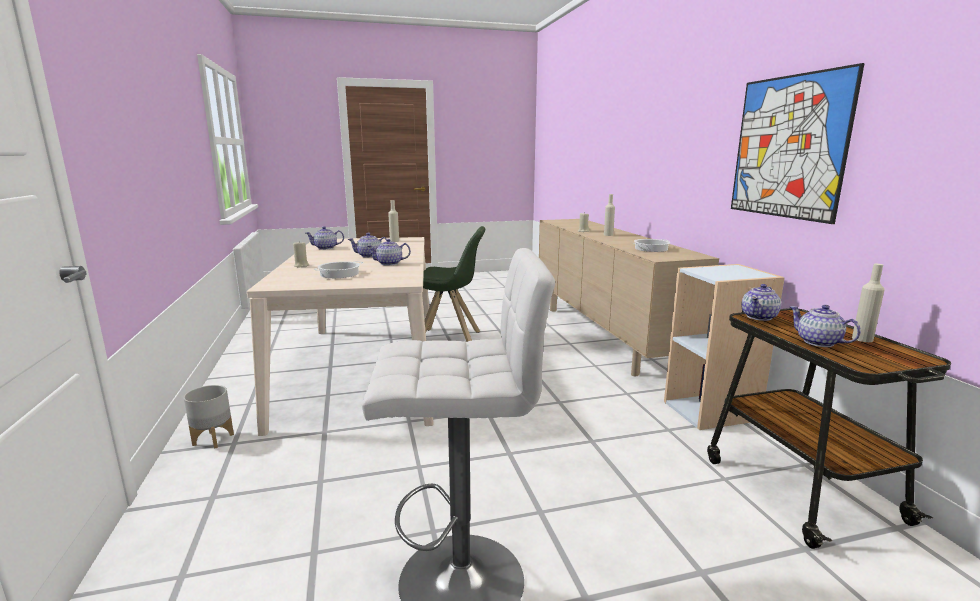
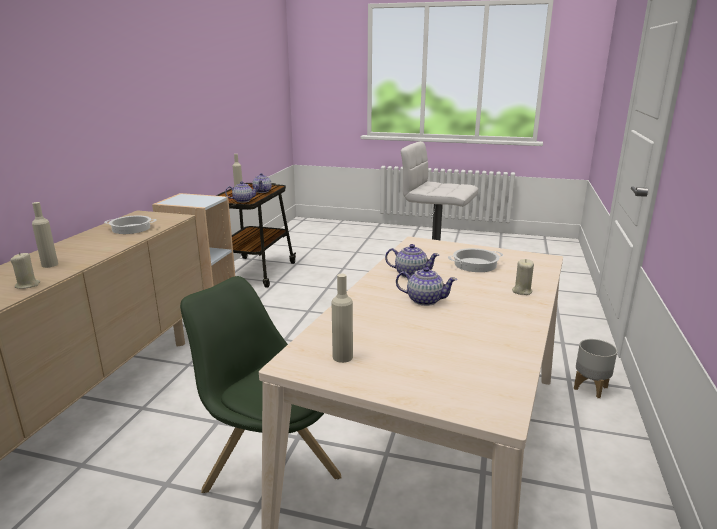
camera: 150 degrees left, 5 degrees up
(326, 248) = (489, 351): teapot -> none
(788, 147) = (154, 105): picture -> none

